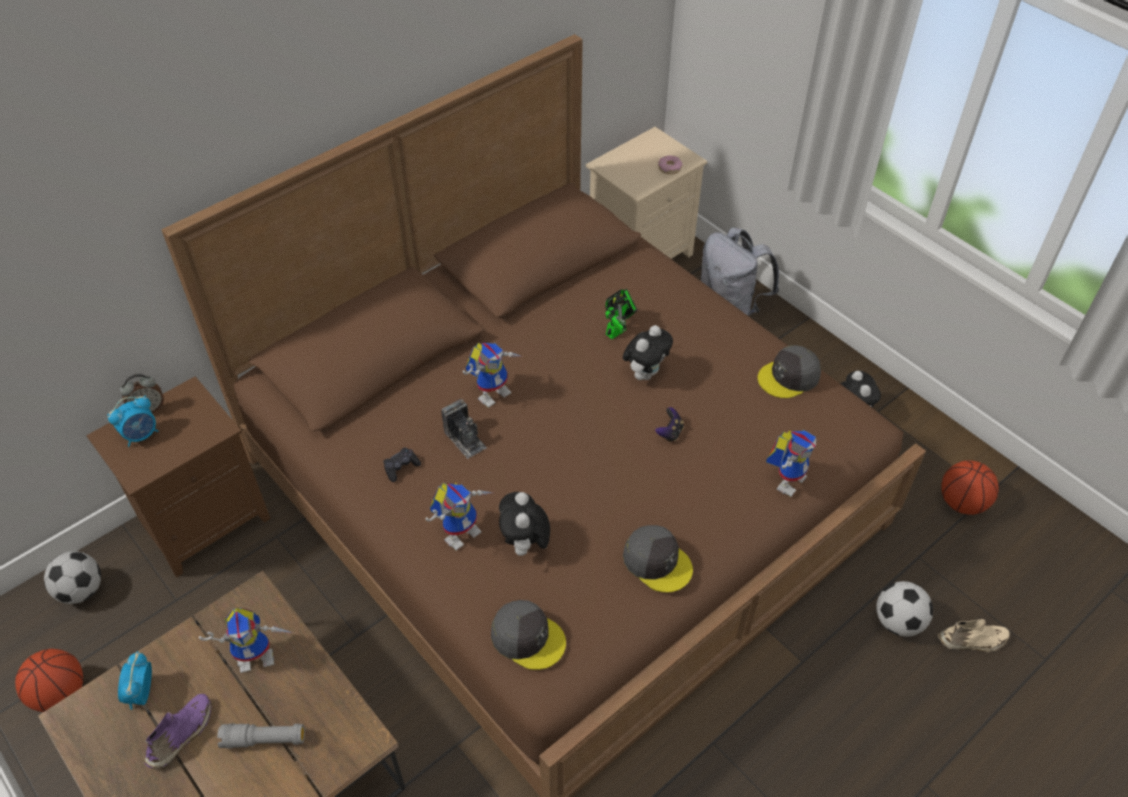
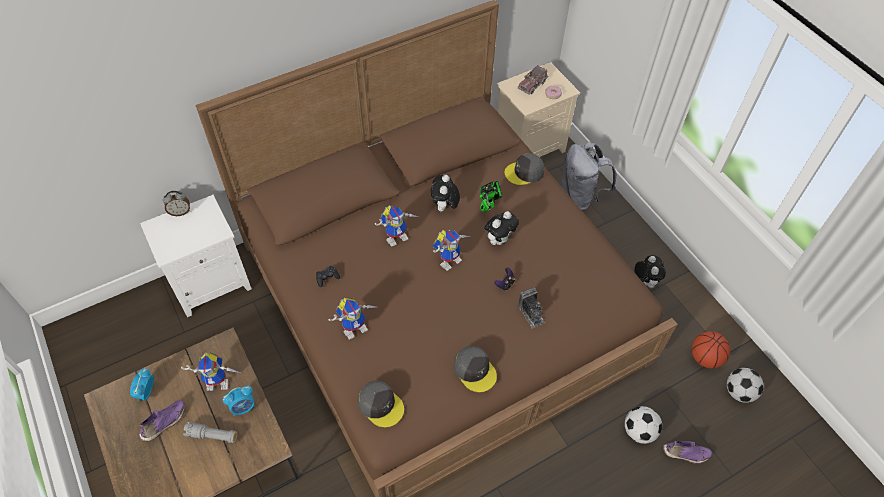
camera: 10 degrees right, 5 degrees up
(60, 693) = (106, 378): basketball -> none
(82, 590) = (130, 315): football -> football (739, 392)
(141, 435) = (173, 228): alarm clock -> alarm clock (243, 407)
(205, 519) = (212, 282): brown nightstand -> white nightstand
(465, 439) = (371, 266): camera -> camera (531, 313)
(525, 545) = (393, 344): plush toy -> plush toy (444, 207)
(637, 159) = (532, 84): none -> toy truck
(787, 478) = (575, 329): toy robot -> toy robot (450, 259)
(789, 377) = (595, 258): grey cap -> grey cap (524, 172)
(972, 641) = (686, 454): beige shoe -> purple shoe

